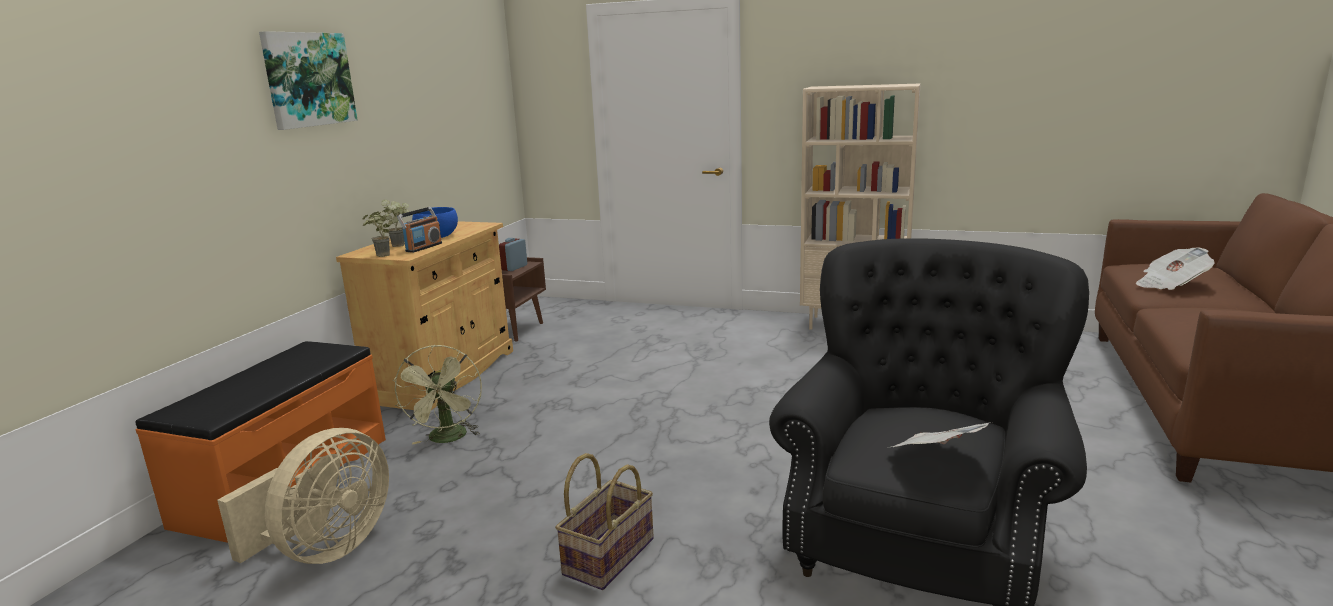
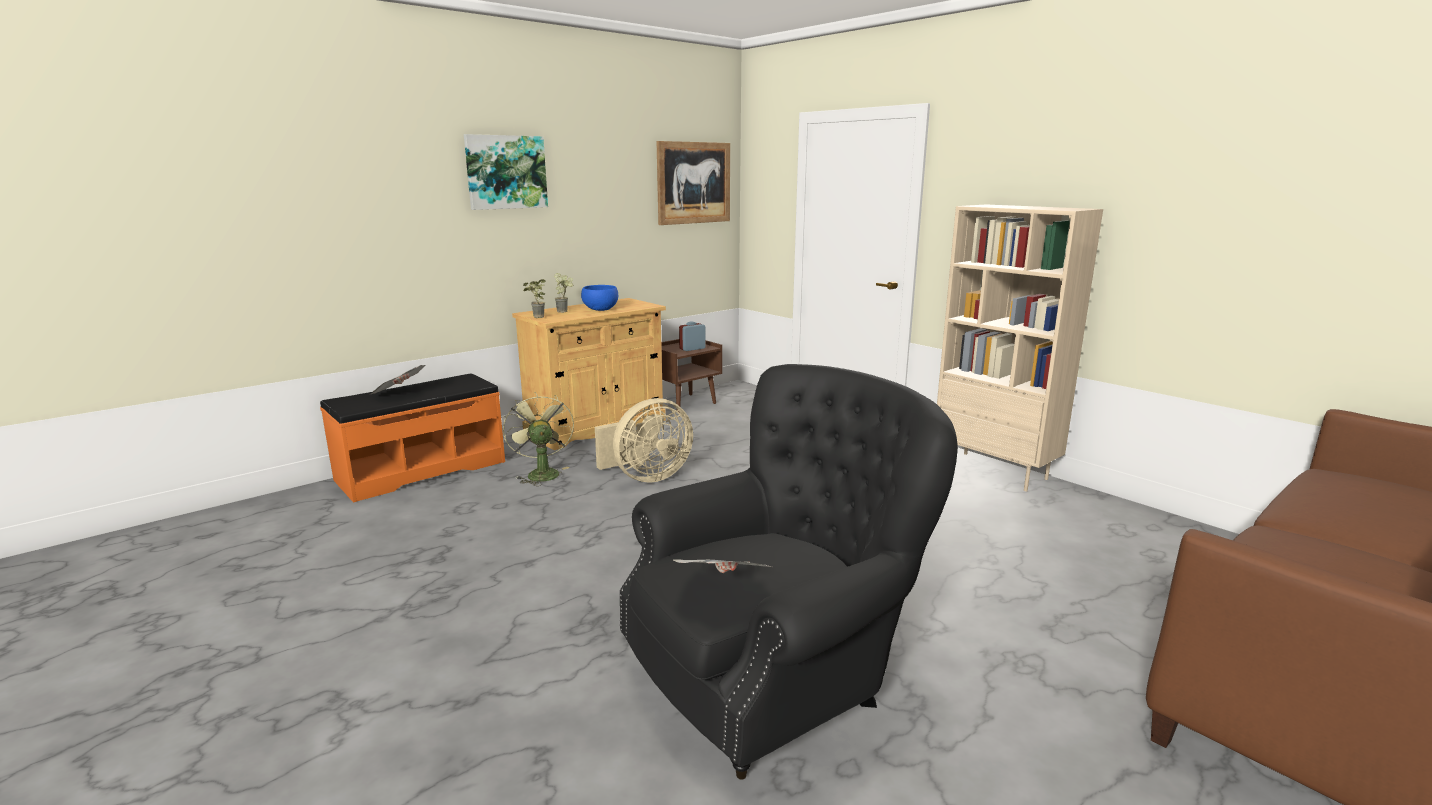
camera: 30 degrees right, 0 degrees up
(326, 550) = (387, 522): beige fan -> beige fan (646, 477)
(423, 247) = (574, 316): radio -> none
(448, 439) = (541, 473): green fan -> green fan turned 135 degrees clockwise
(477, 84) = (694, 183): none -> picture
(608, 556) = (530, 590): basket -> none
(1170, 285) = (1338, 507): newspaper -> newspaper (399, 394)

